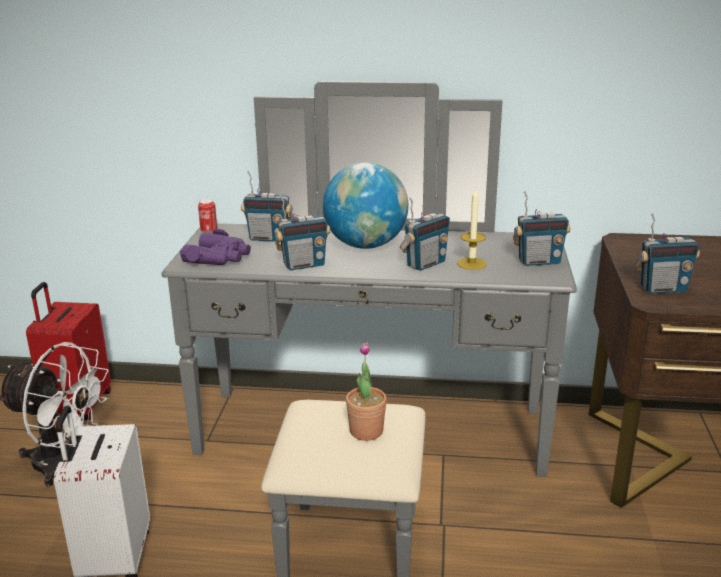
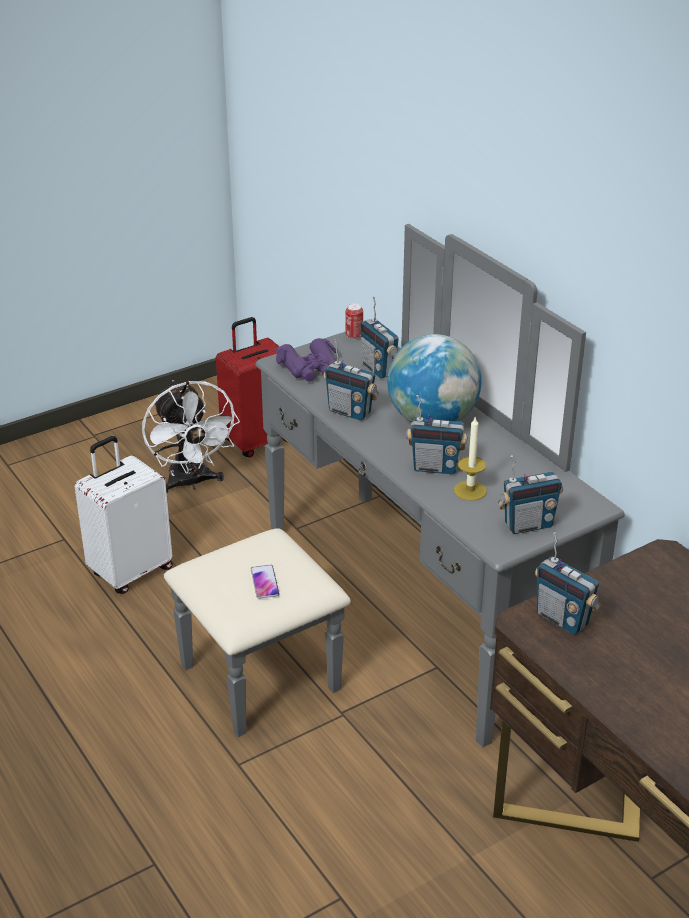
camera: 50 degrees right, 10 degrees up
(366, 431) = (264, 582): potted plant -> phone
(539, 262) = (528, 525): radio -> radio turned 60 degrees counterclockwise

